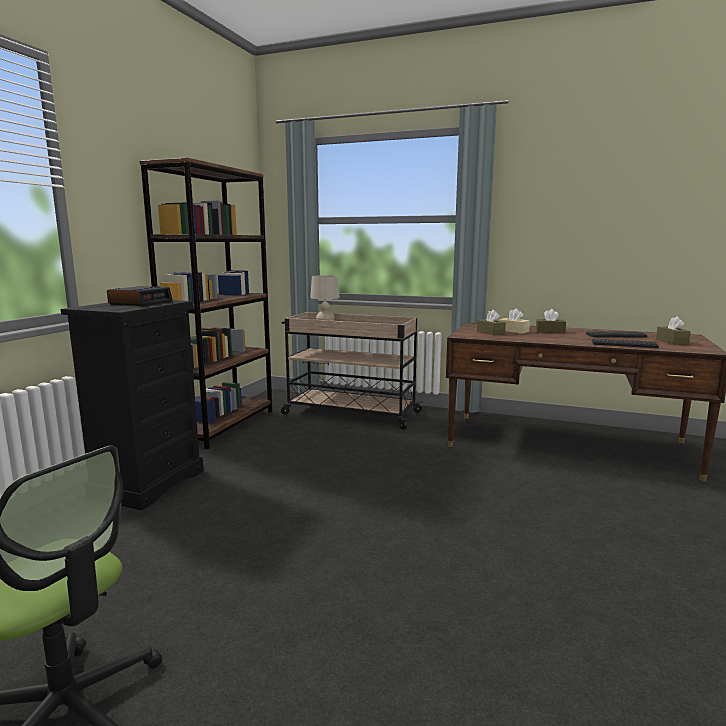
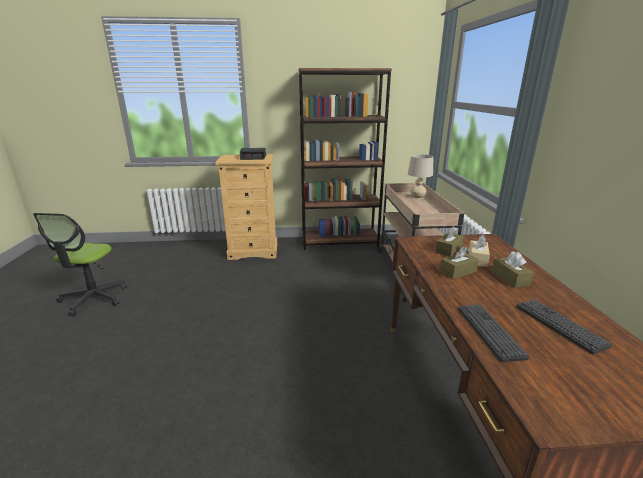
camera: 65 degrees right, 10 degrees up
(148, 483) = (253, 251): black dresser -> beige dresser
(672, 341) = (592, 380): brown tissue box -> brown tissue box (457, 271)

